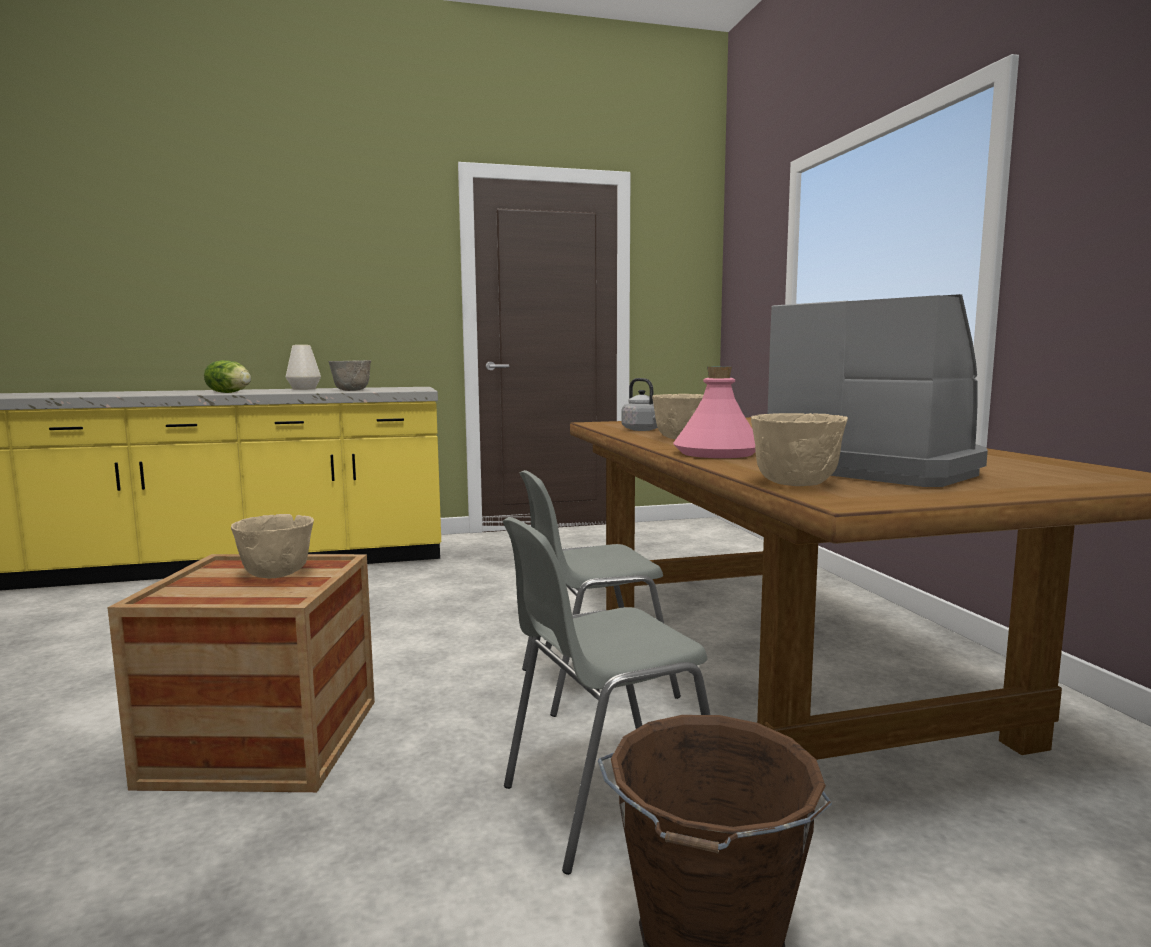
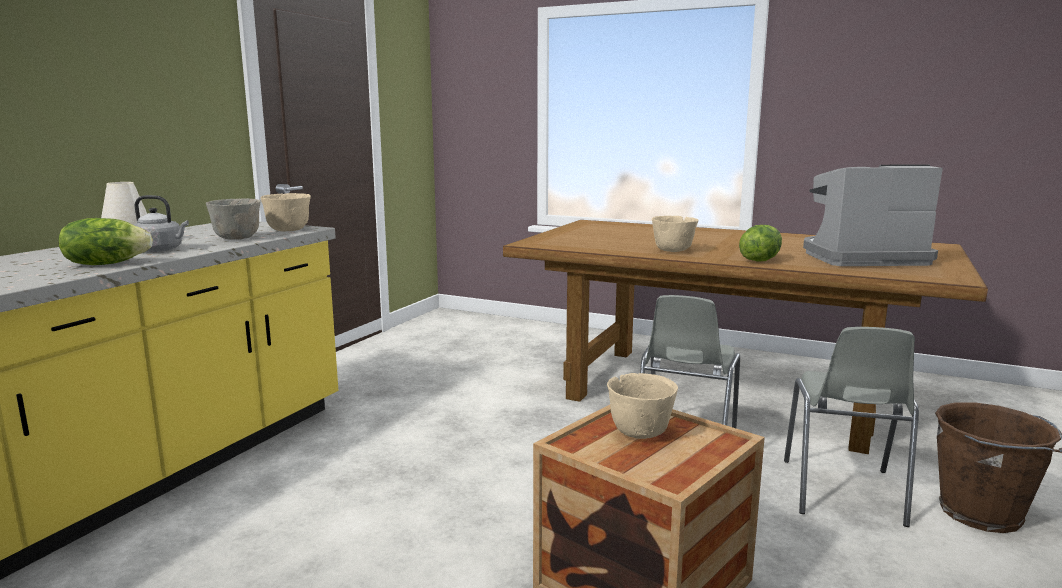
camera: 50 degrees left, 5 degrees up
(643, 430) = (604, 246): grey kettle -> grey kettle (161, 250)
(716, 453) = (759, 260): pink bottle -> lettuce
(797, 484) = (899, 274): beige bowl -> beige bowl (289, 230)

